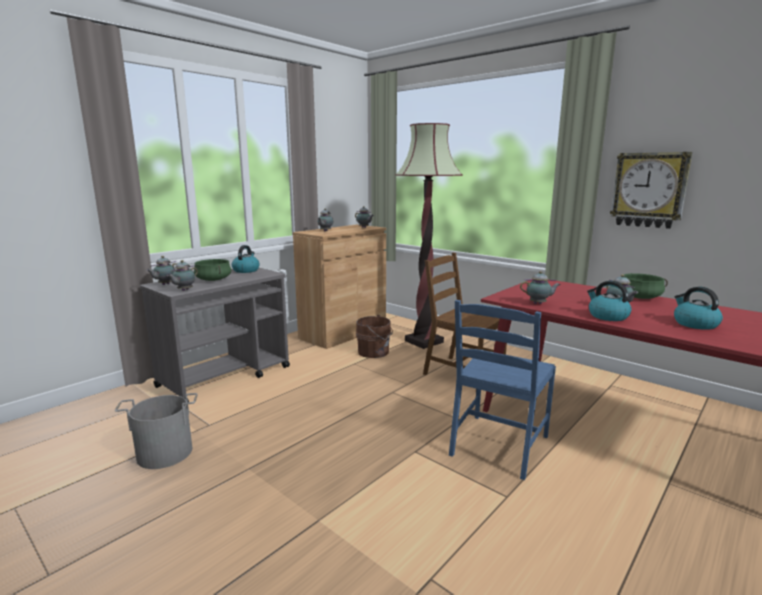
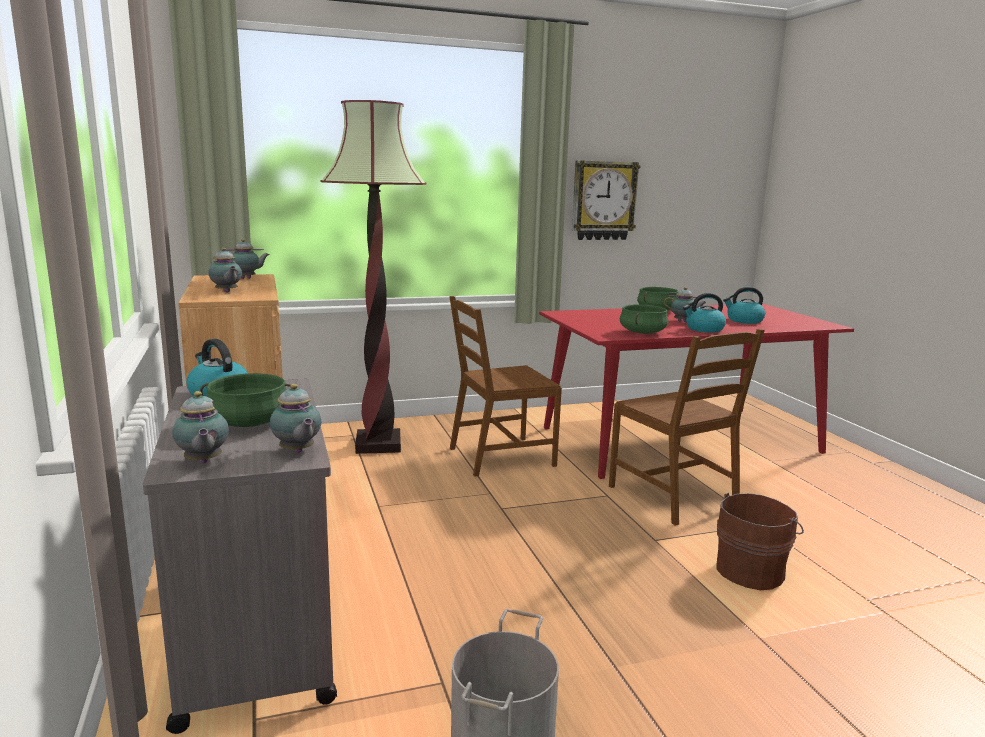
camera: 60 degrees left, 0 degrees up
(374, 352) = (362, 482): brown bucket -> brown bucket (752, 570)
(498, 445) = (674, 496): blue chair -> brown chair
(539, 303) = (643, 332): teapot -> green cooking pot

